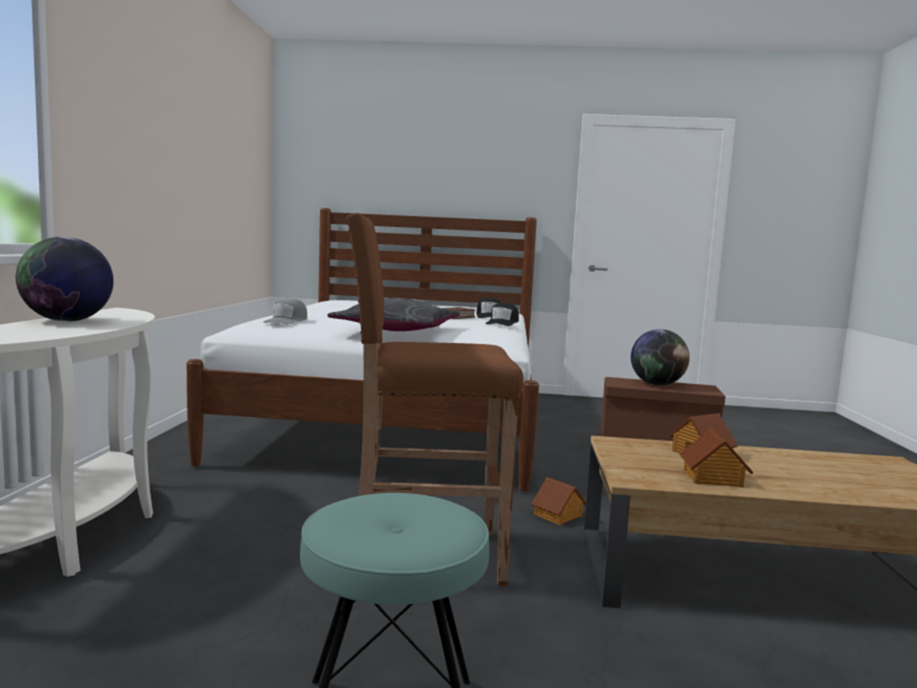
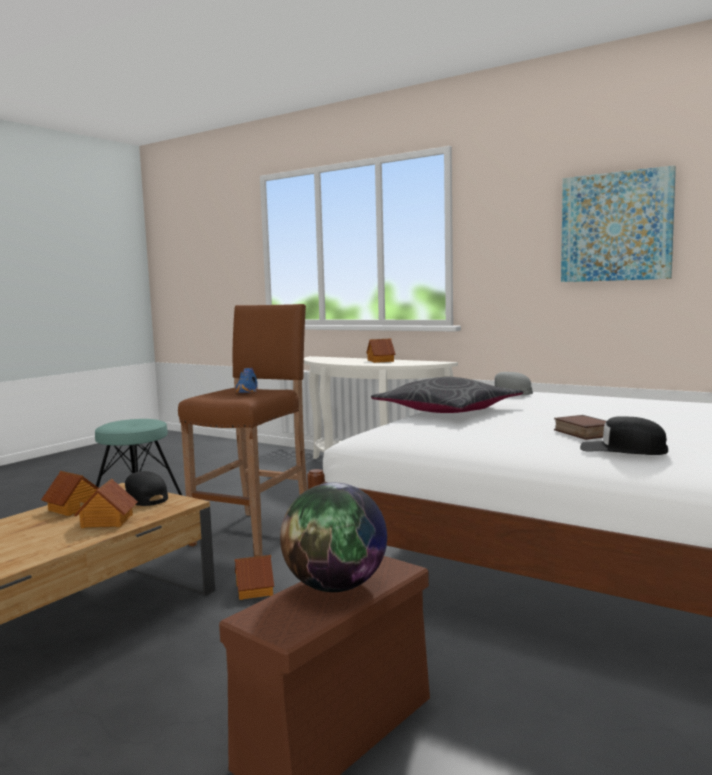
camera: 120 degrees right, 0 degrees up
(67, 321) = (380, 361): globe -> toy house
(177, 148) = (616, 227): none -> picture
(430, 348) = (248, 391): none -> blue shoe
(502, 323) = (528, 446): black cap -> black cap (142, 498)

